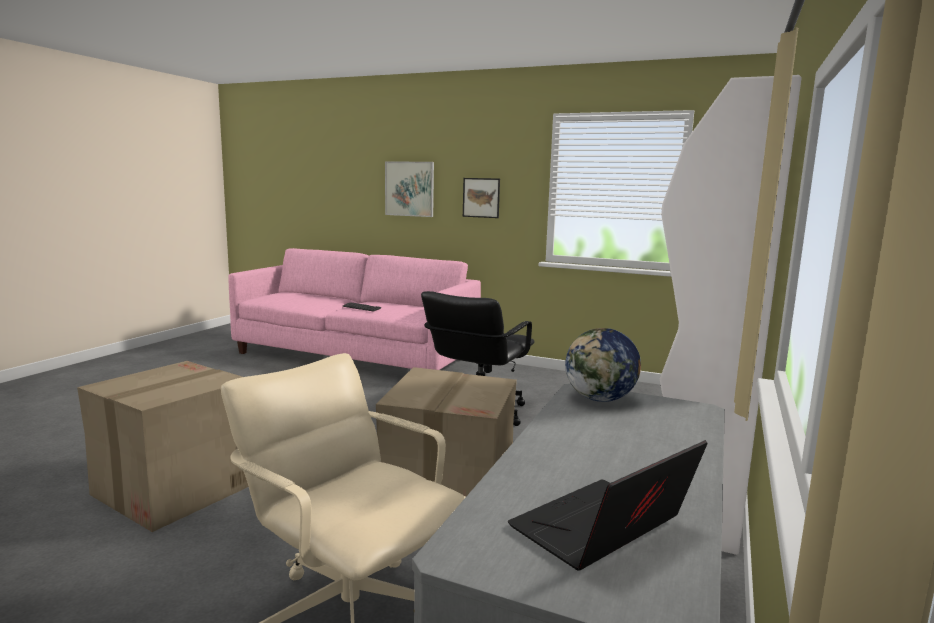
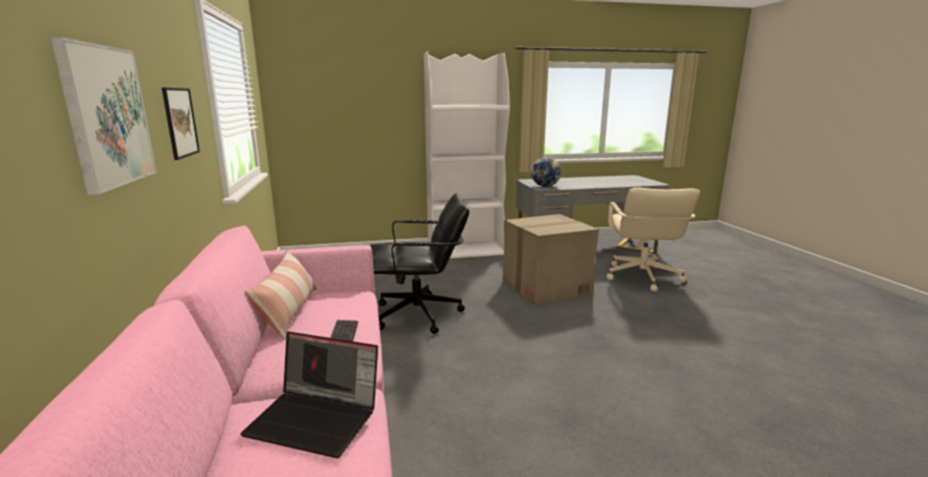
camera: 125 degrees left, 5 degrees up
(174, 489) = (704, 358): cardboard box -> none
(415, 307) = (289, 312): none -> pillow
(602, 531) = (622, 179): laptop -> laptop (317, 419)

